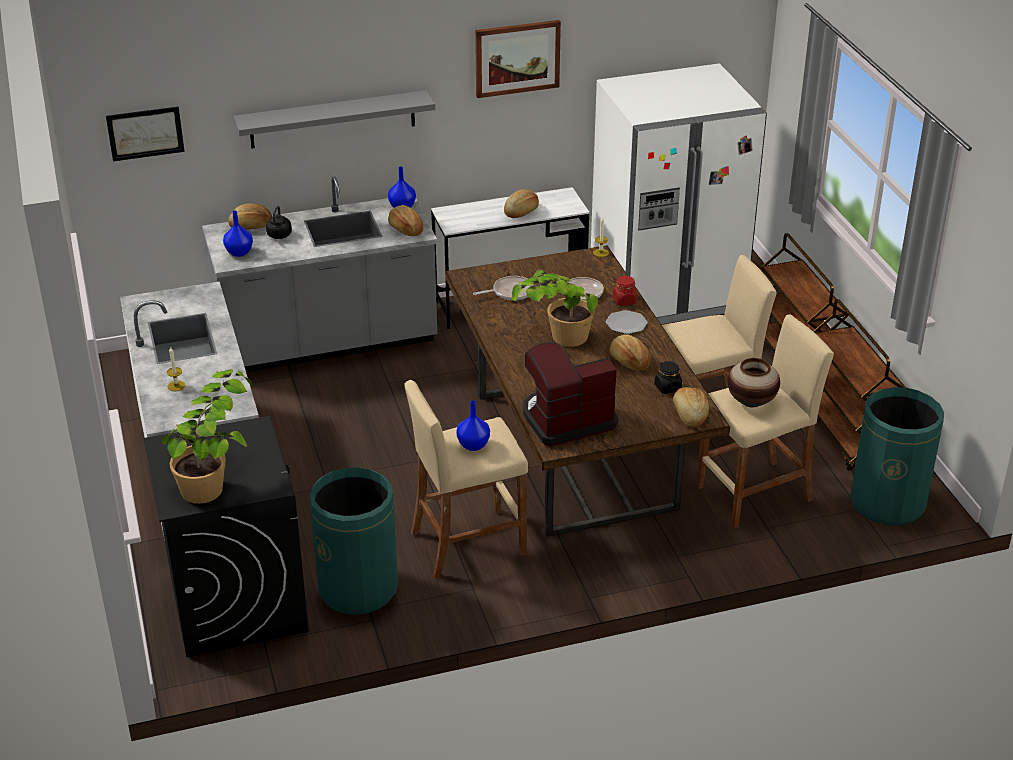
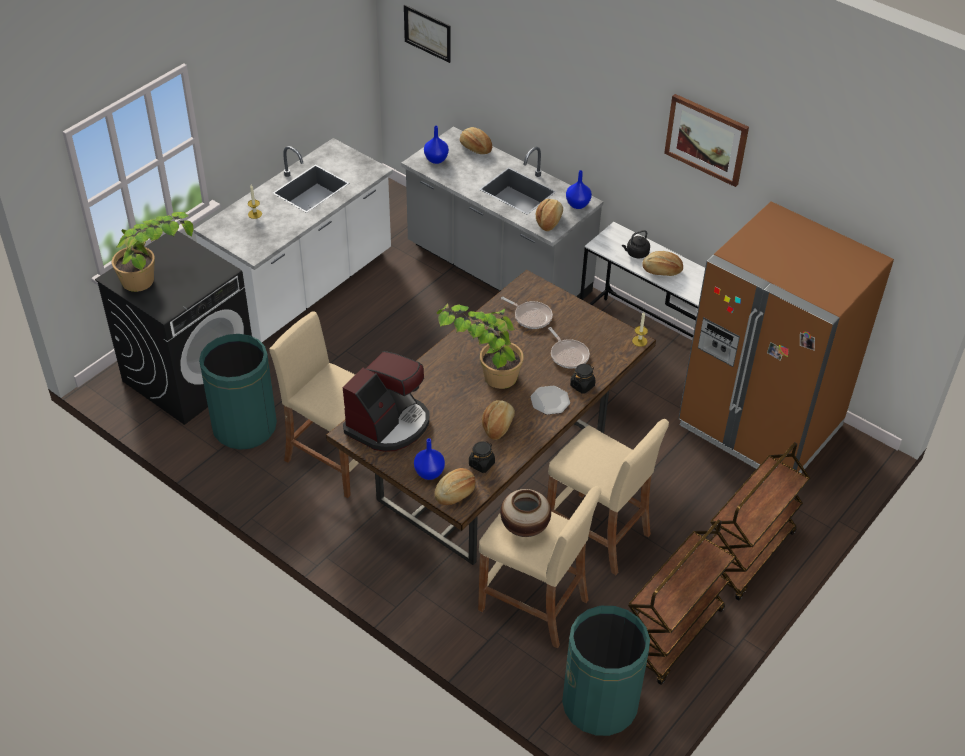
camera: 55 degrees right, 10 degrees up
(278, 236) = (476, 166): black kettle -> black kettle (636, 253)
(332, 119) = (554, 102): grey shelf -> none
(473, 446) = (330, 391): blue vase -> blue vase (428, 473)
(566, 419) = (389, 424): coffee machine -> coffee machine turned 90 degrees clockwise
(624, 300) = (582, 385): red jar -> black jar
(666, 294) = (759, 426): white fridge -> brown fridge

